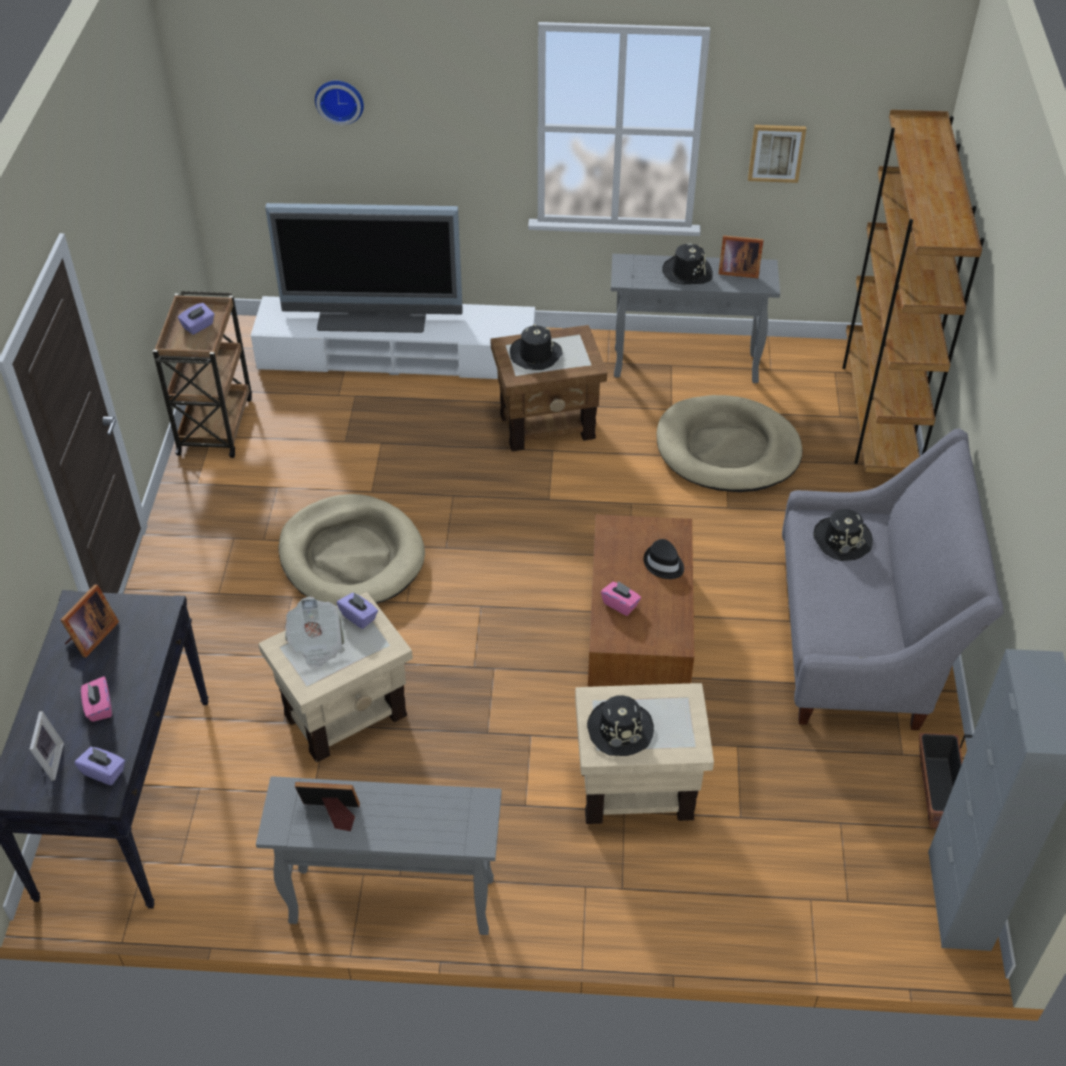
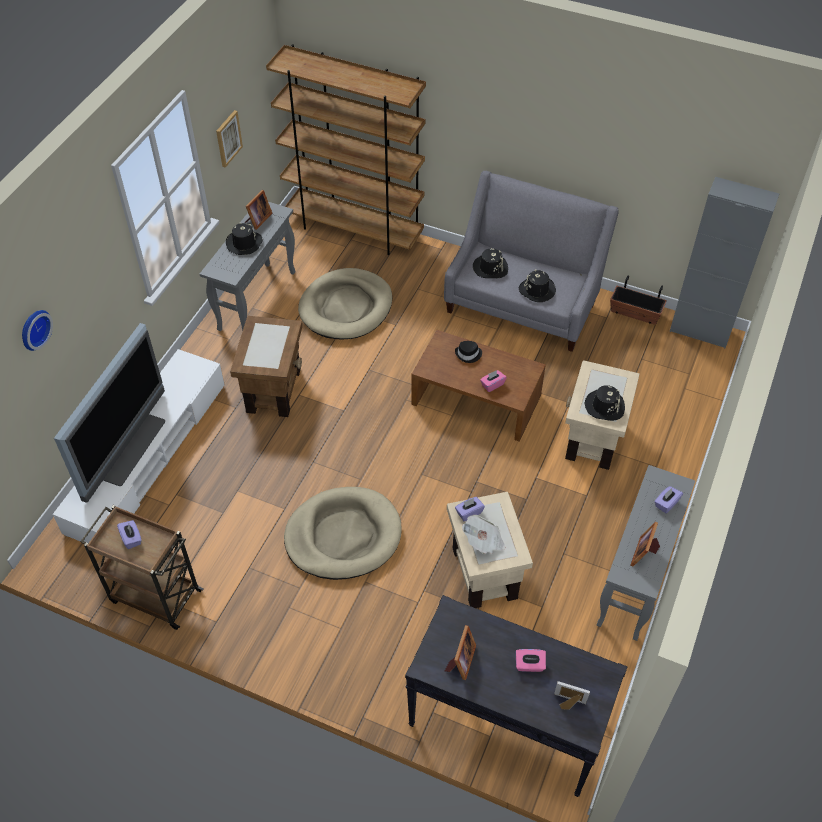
camera: 70 degrees left, 5 degrees up
(91, 637) = (460, 661): picture frame -> picture frame turned 60 degrees clockwise
(104, 772) = (587, 670): purple tissue box -> purple tissue box (666, 503)
(535, 355) = (263, 351): black hat -> black hat (537, 290)

